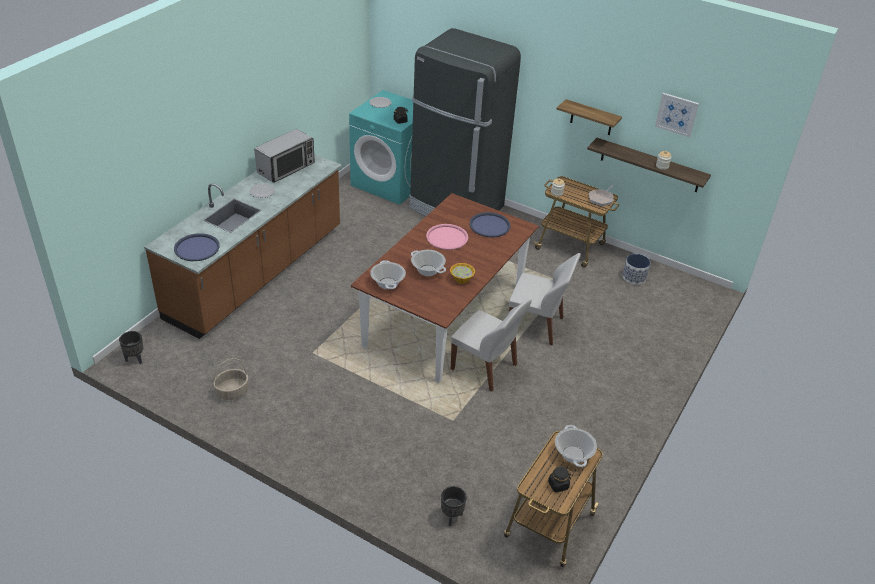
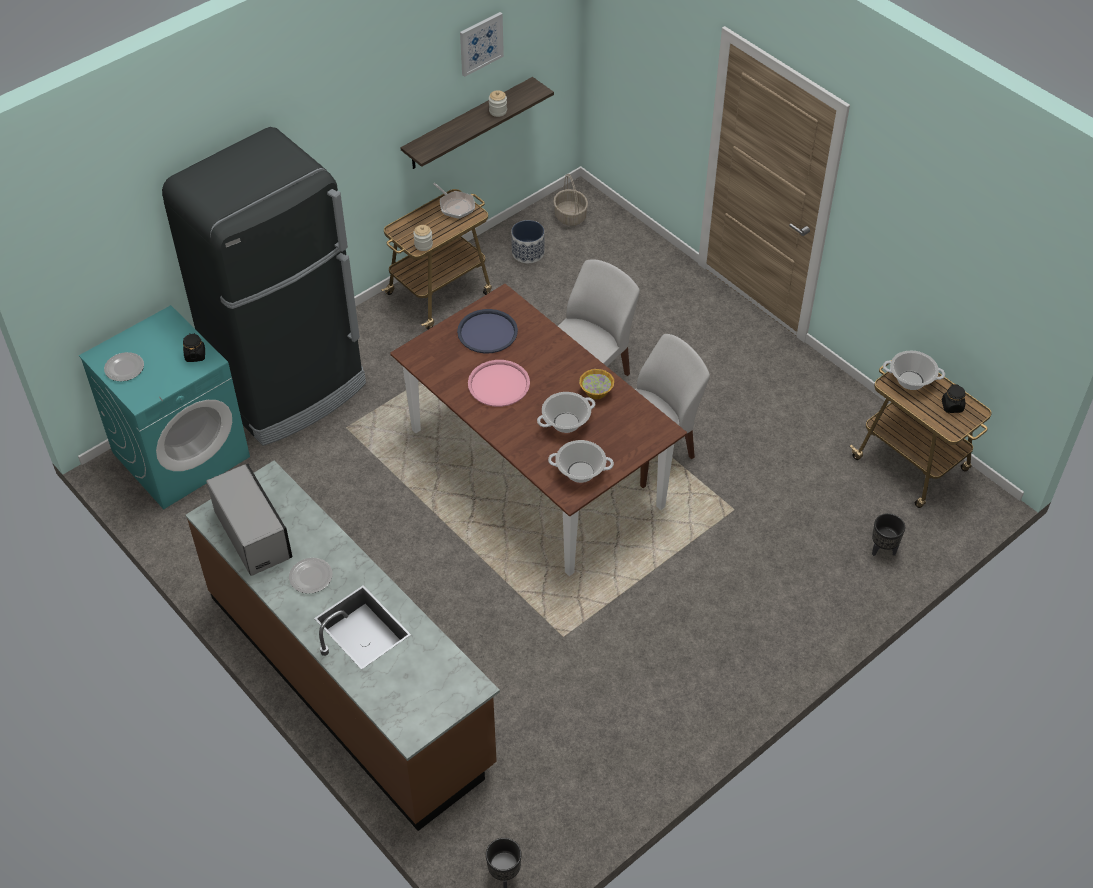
camera: 70 degrees left, 10 degrees up
(197, 248) = (437, 684): blue tray -> none
(232, 392) = (615, 748): basket -> basket (570, 216)
(591, 118) = (388, 130): shelf -> none

